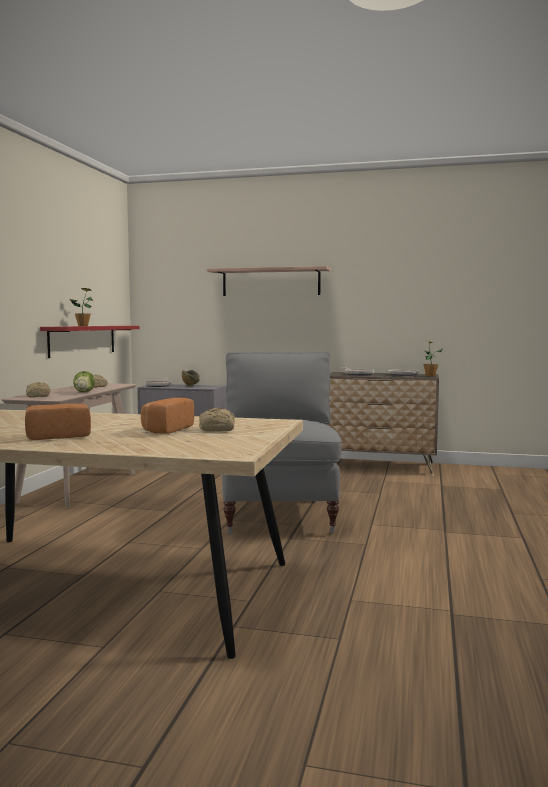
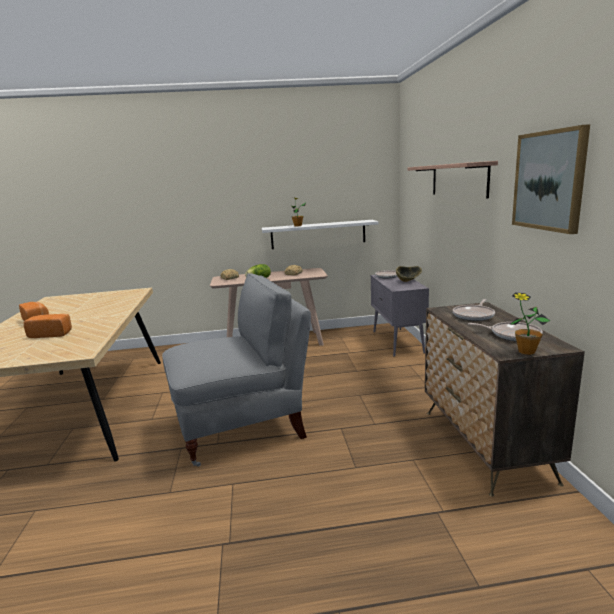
camera: 70 degrees right, 10 degrees up
(83, 340) = (318, 234): red shelf -> white shelf
(218, 429) = (47, 345): bread -> none
(389, 281) = (549, 180): none -> picture

